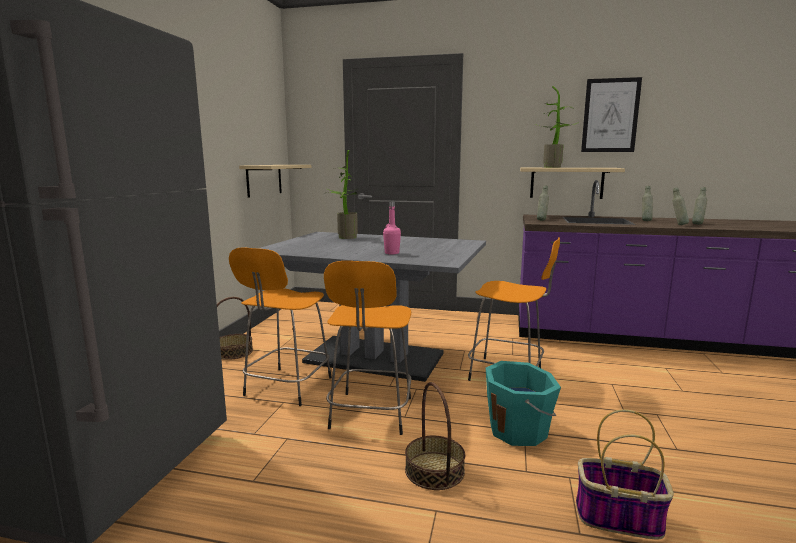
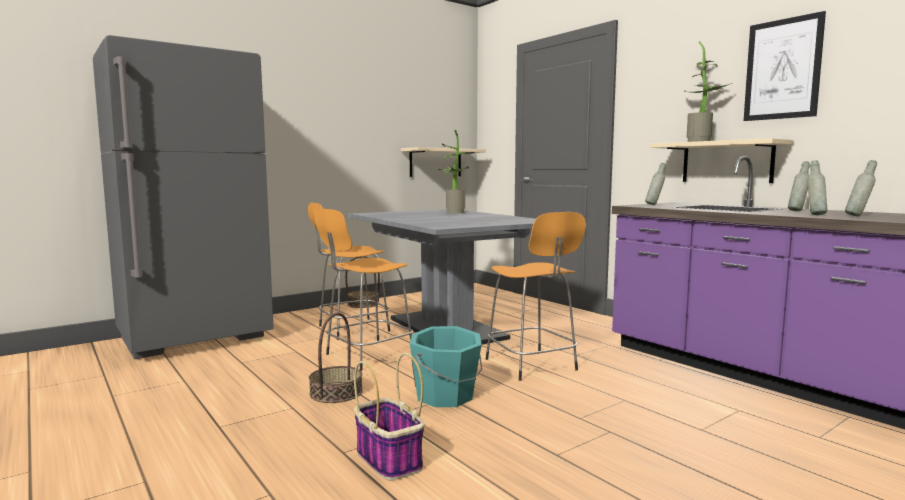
camera: 40 degrees right, 5 degrees down
(392, 253) = (434, 220): pink bottle -> none

